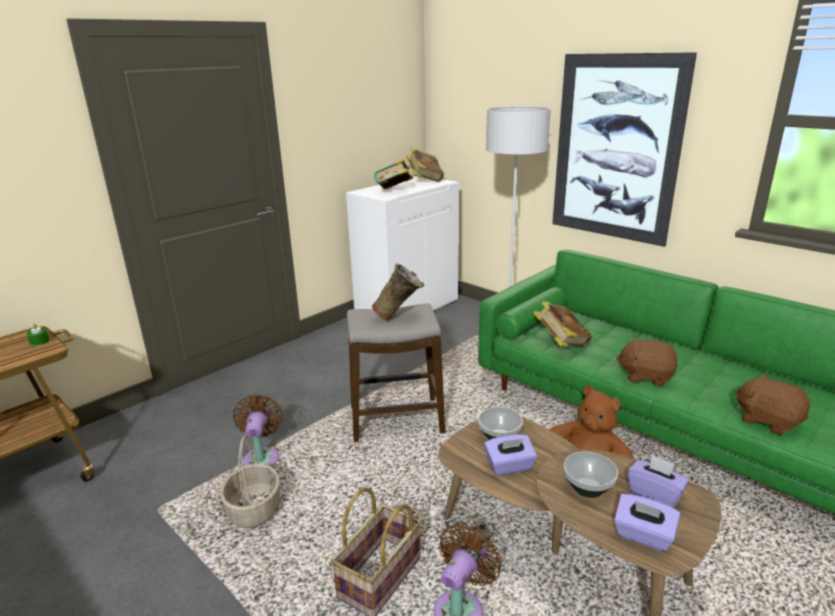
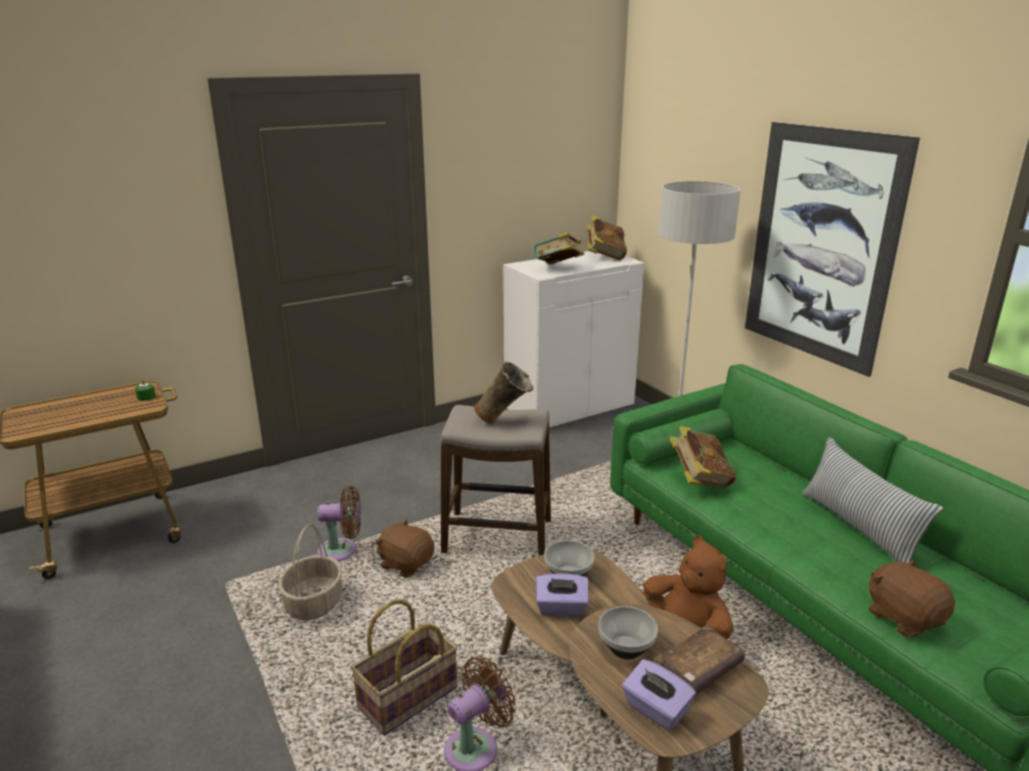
camera: 15 degrees right, 0 degrees up
(262, 457) = (342, 551): brown fan -> brown fan turned 75 degrees clockwise
(645, 376) = (781, 536): brown plush toy -> brown plush toy (406, 564)
(655, 493) = (698, 670): purple tissue box -> brown book
(695, 360) = (859, 527): none -> pillow

